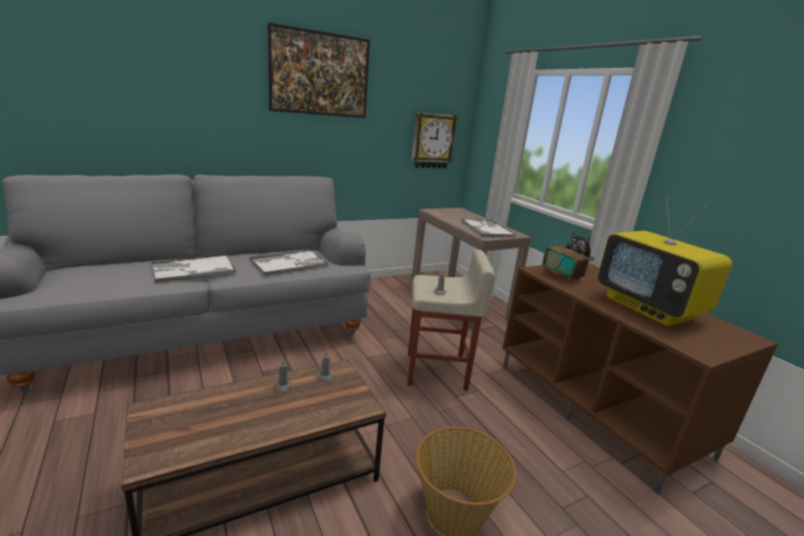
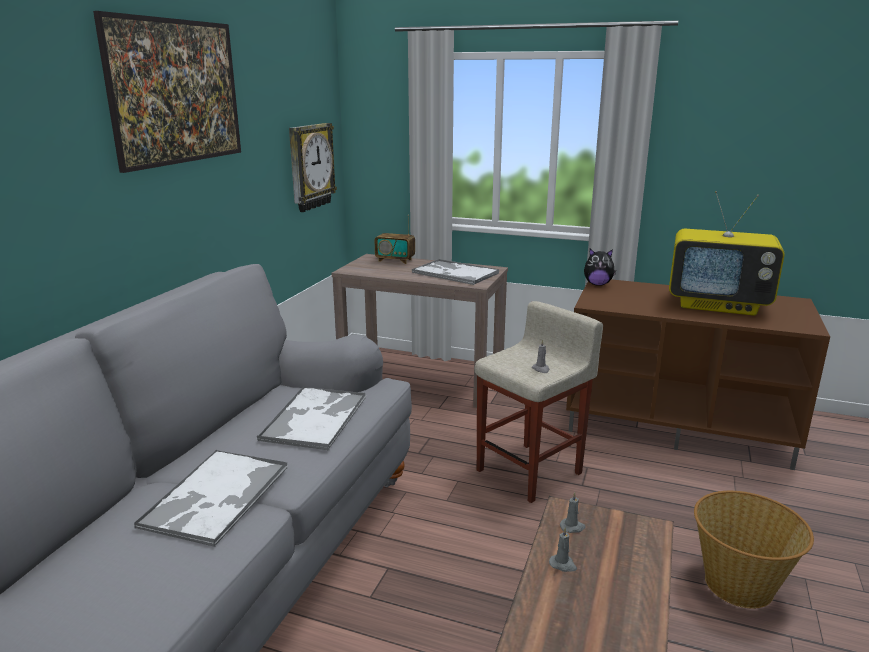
camera: 40 degrees left, 0 degrees up
(561, 276) = (617, 301): radio -> radio (395, 260)

